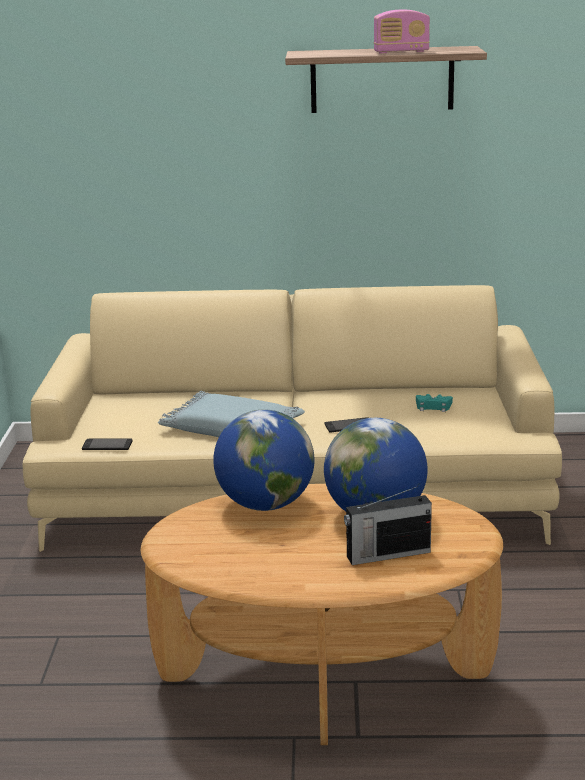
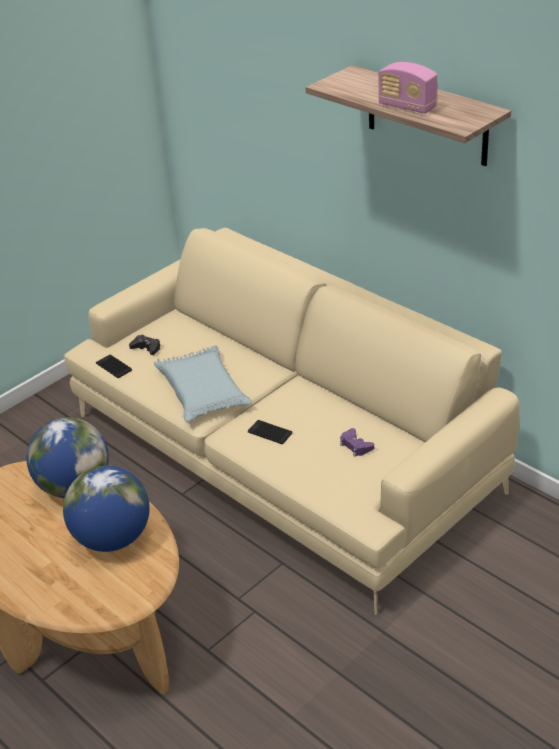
camera: 45 degrees right, 15 degrees up
(118, 423) = (146, 348): none -> black game controller
(386, 554) = (65, 578): radio -> none
(433, 407) = (355, 446): turquoise game controller -> purple game controller

